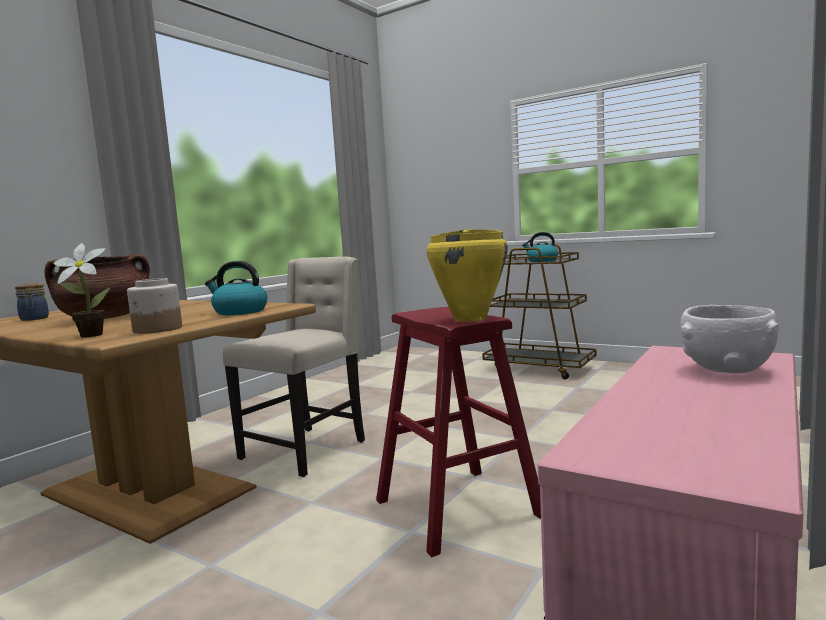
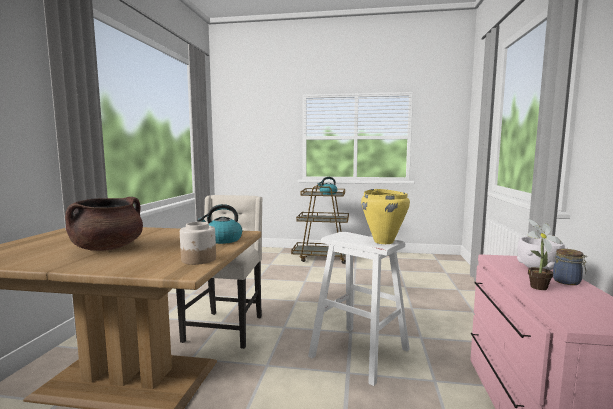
camera: 25 degrees left, 0 degrees up
(34, 319) = (25, 250): jar -> jar (568, 282)
(89, 335) = (149, 268): potted plant -> potted plant (536, 287)
(457, 508) = (359, 353): red stool -> white stool

